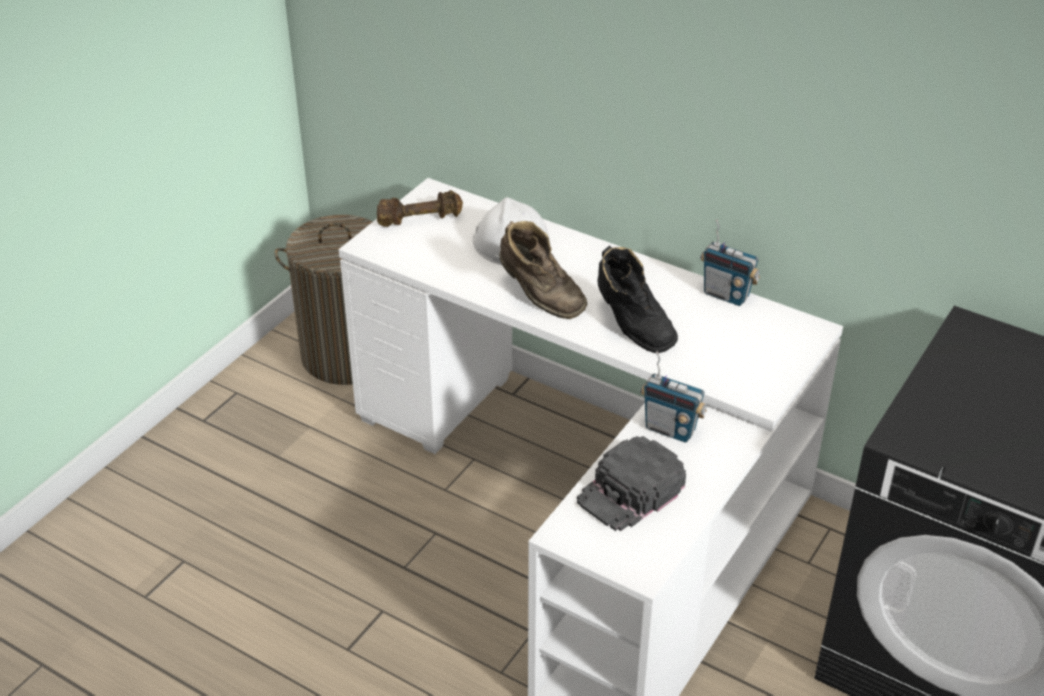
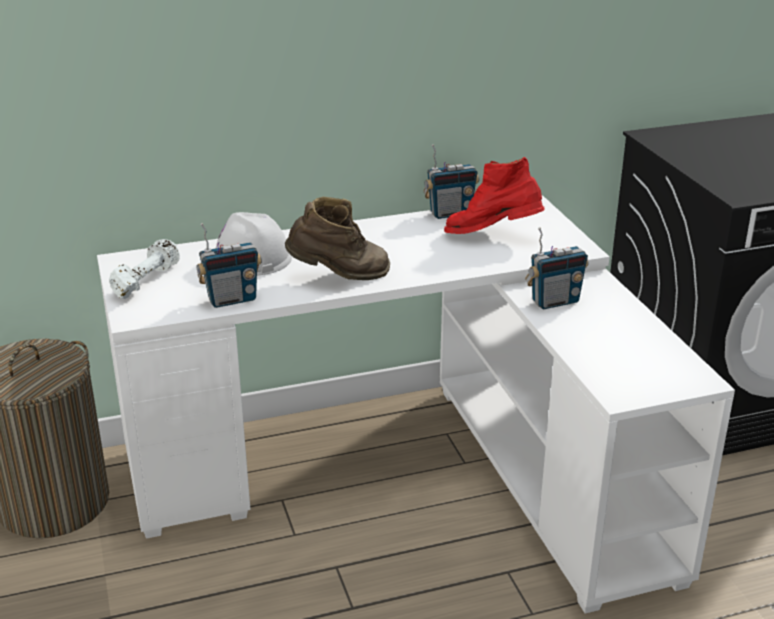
camera: 50 degrees left, 10 degrees down
(419, 219) = (145, 281): brown dumbbell -> white dumbbell
(442, 270) = (232, 299): none -> radio
(630, 492) = (605, 346): black cap -> none
(631, 327) = (433, 258): black boot -> none
(716, 338) = (492, 236): none -> red boot

